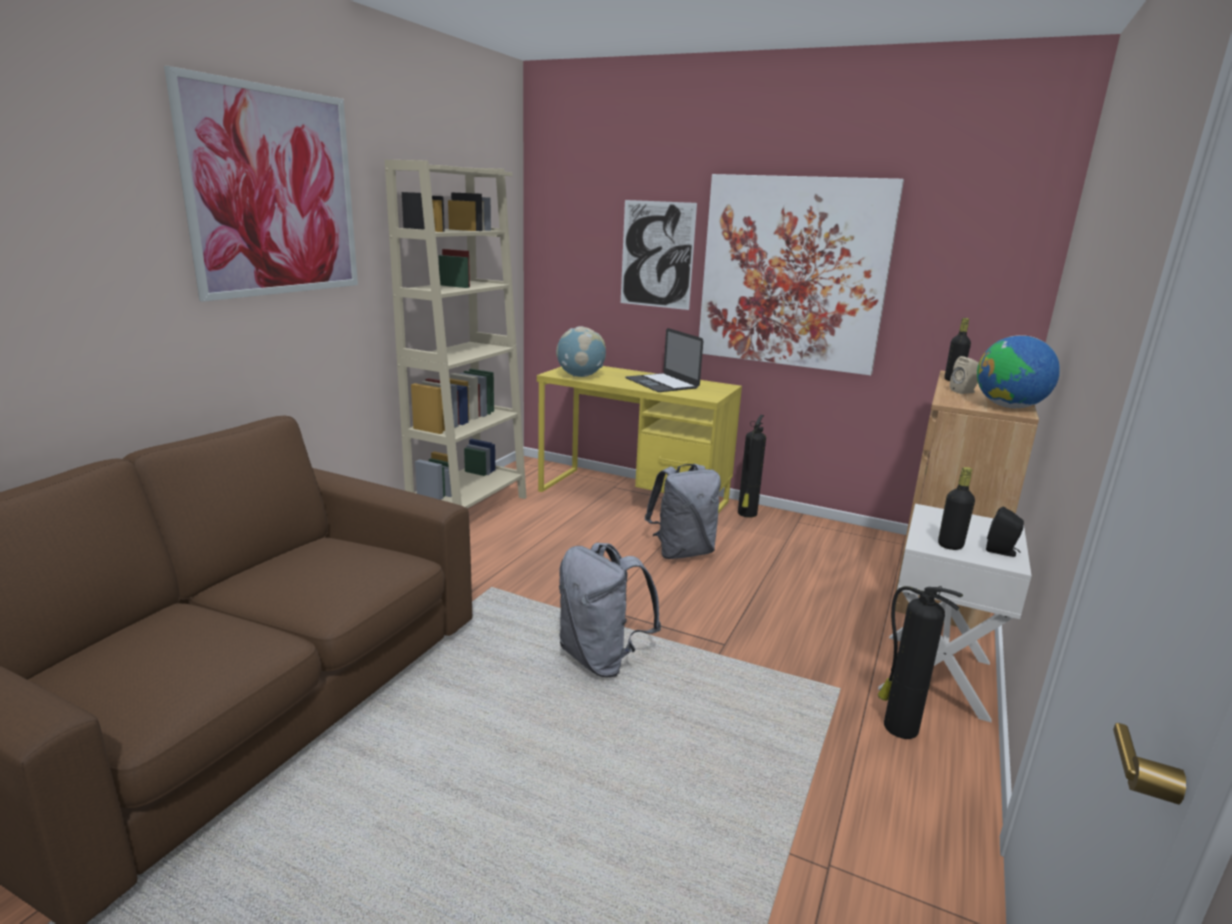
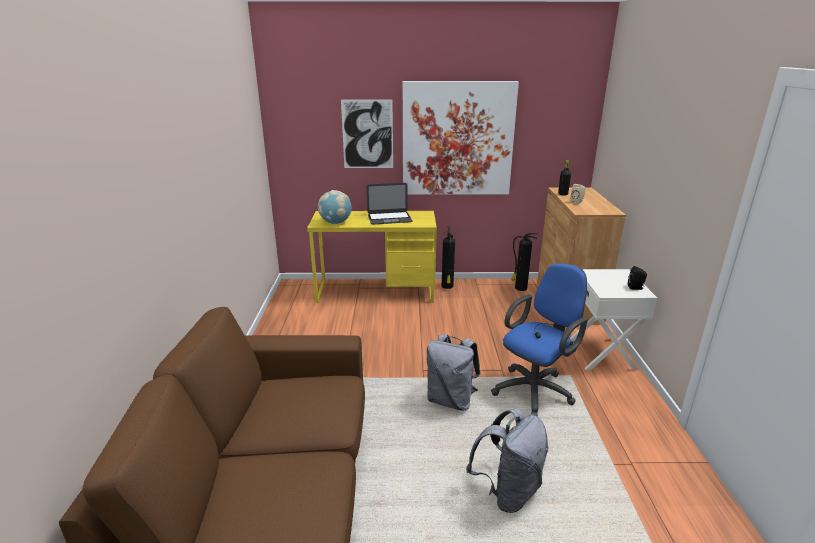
camera: 25 degrees left, 5 degrees up
(274, 192) = (170, 145): picture -> none
(469, 509) = (283, 328): beige bookcase -> none
(662, 383) = (389, 218): laptop -> laptop turned 45 degrees counterclockwise
(682, 552) = (435, 321): grey backpack -> grey backpack (508, 491)
(755, 689) = (536, 390): none -> blue office chair
(898, 726) = (607, 385): fire extinguisher -> fire extinguisher (520, 288)
(950, 545) = (614, 290): black bottle -> none
(1009, 407) = (606, 209): globe -> none

